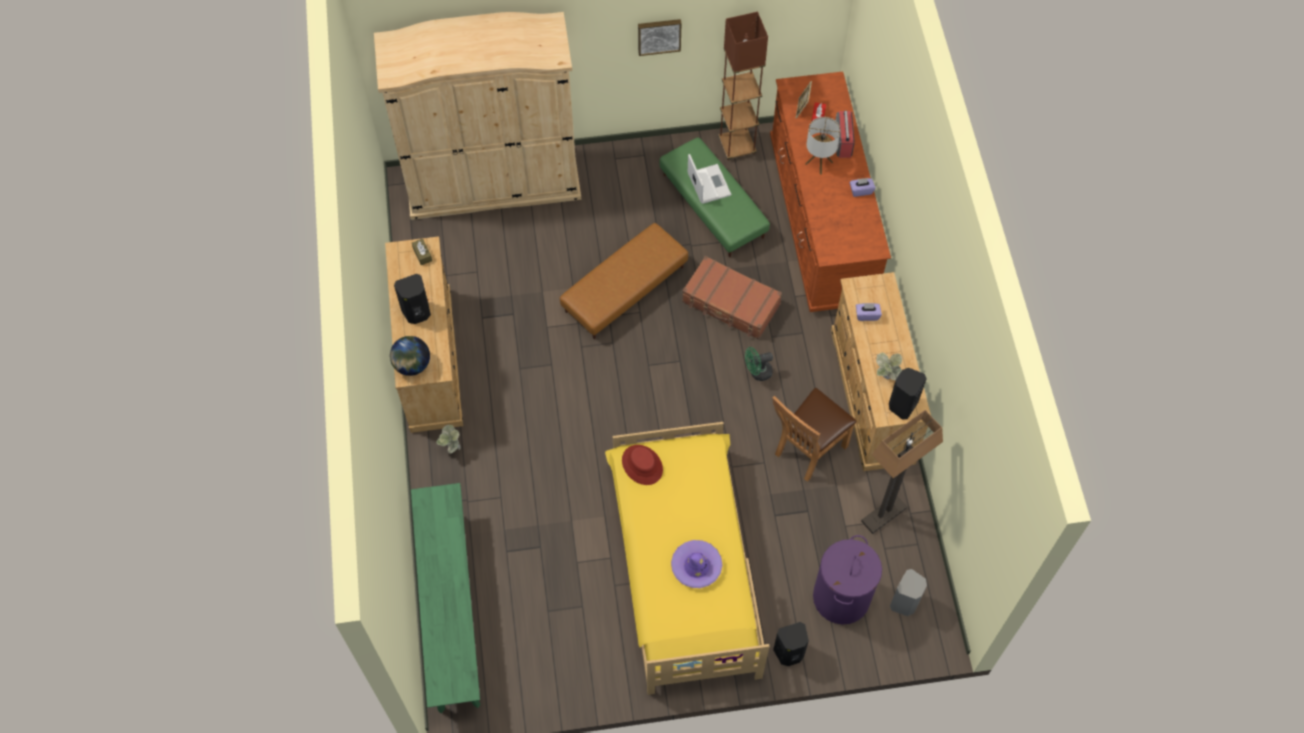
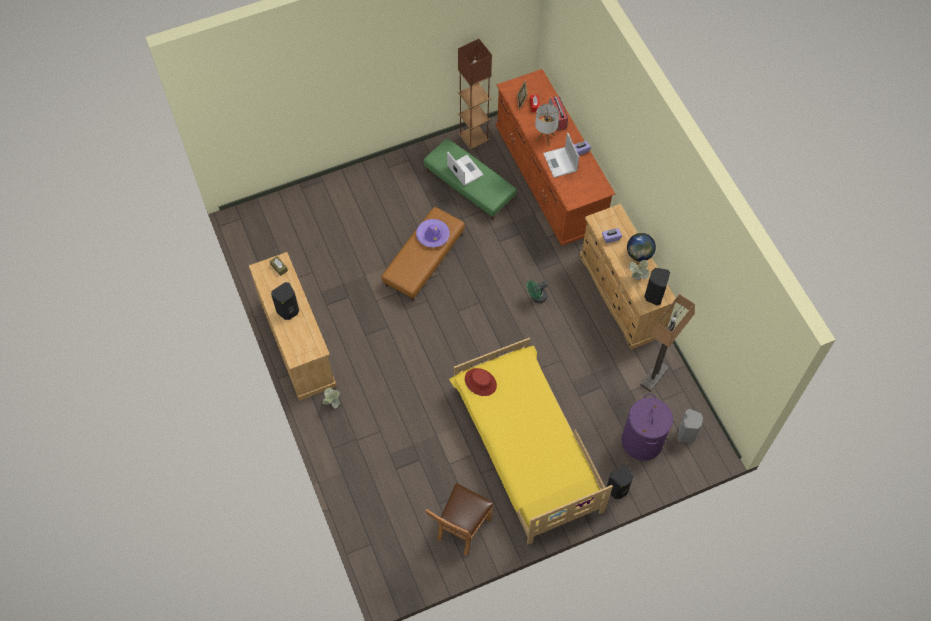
camera: 15 degrees left, 0 degrees up
(412, 365) = (297, 350): globe -> globe (639, 254)
(450, 610) = (368, 521): green bench -> none
(493, 183) = (304, 204): beige wardrobe -> none
(659, 35) = (410, 70): picture -> none
(696, 566) = (540, 444): purple hat -> purple hat (432, 235)
(731, 304) = (503, 253): brown suitcase -> none
(807, 451) = (588, 345): brown chair -> brown chair (461, 531)
(829, 200) = (560, 163): none -> laptop

